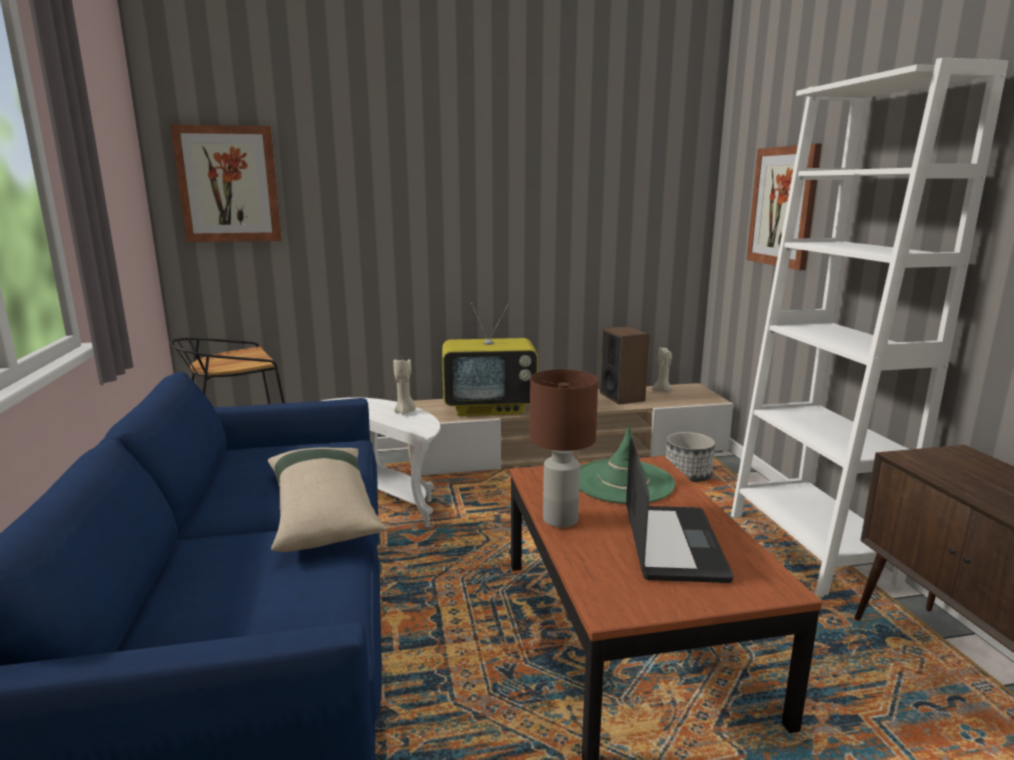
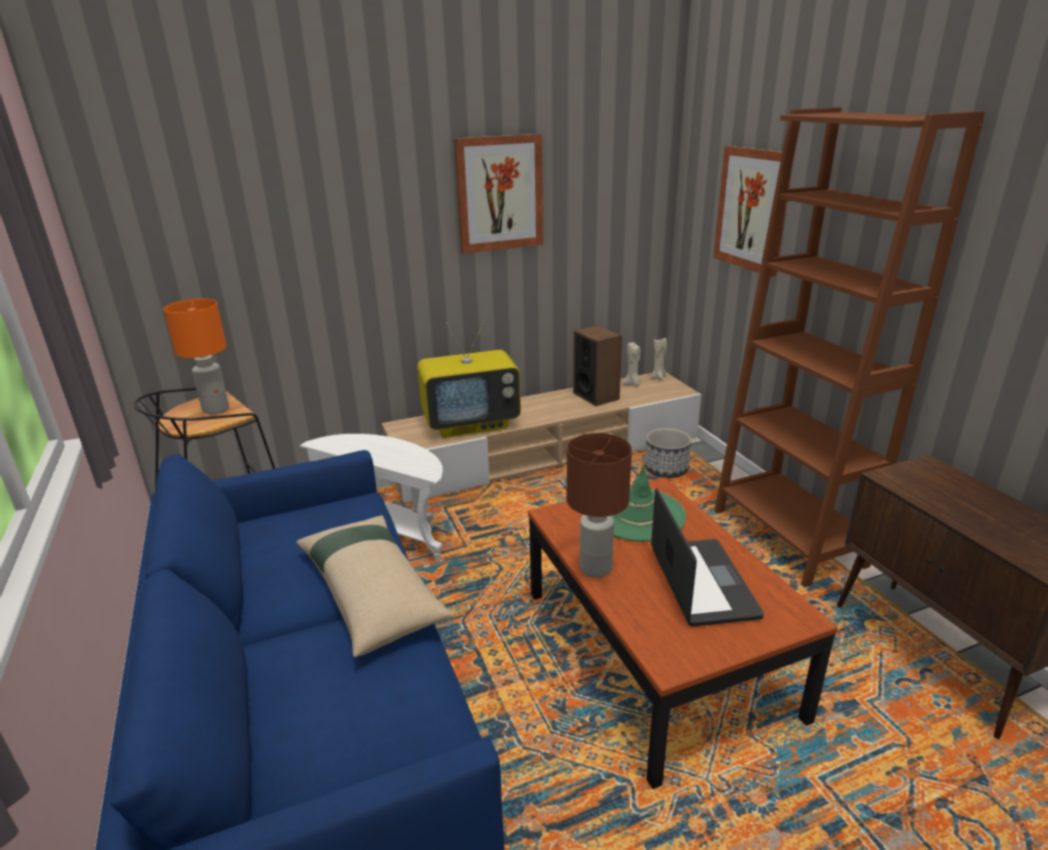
camera: 10 degrees left, 10 degrees up
(229, 184) = (163, 214): picture -> picture (499, 193)
(244, 357) = (216, 409): none -> orange table lamp
(405, 412) = (399, 449): beige candle -> beige candle (658, 378)
(809, 548) = (787, 538): white bookcase -> brown bookcase

